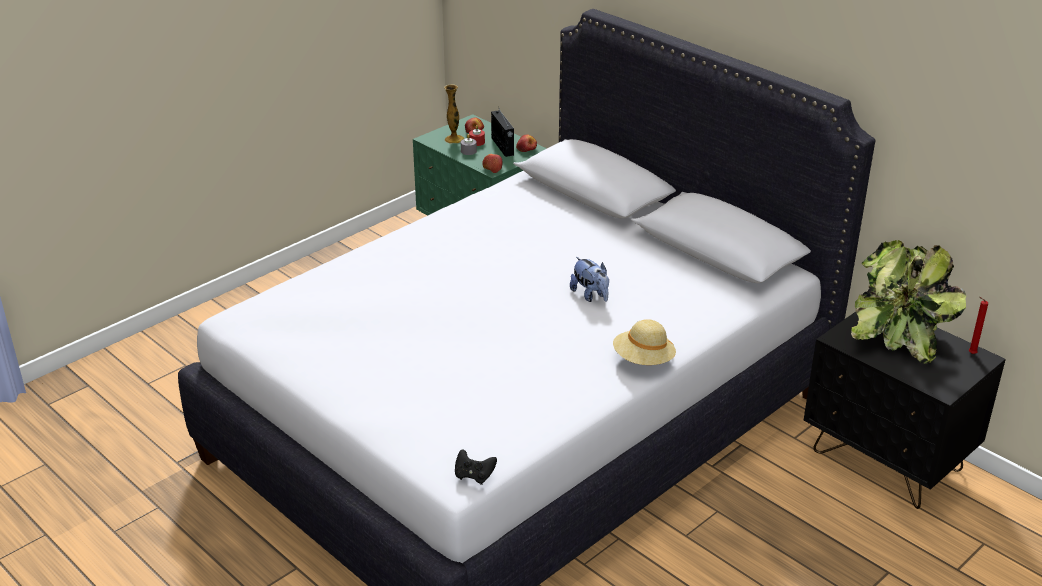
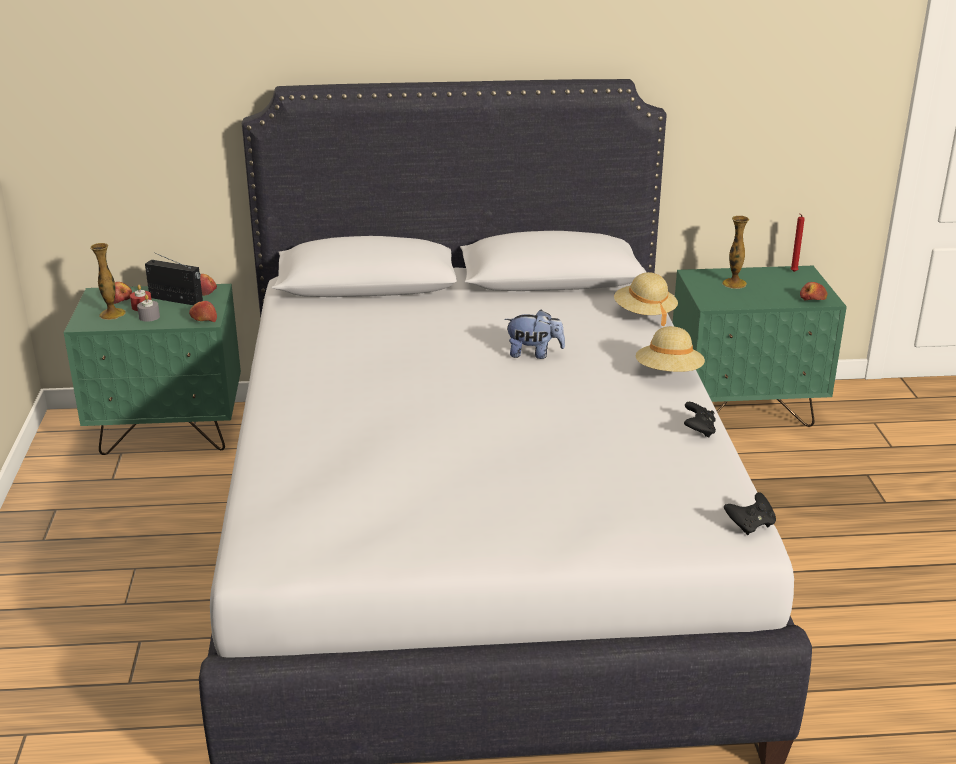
camera: 50 degrees left, 5 degrees down
(576, 405) = (698, 430): none -> black game controller
(724, 311) = (644, 314): none -> beige hat
(887, 462) = (744, 410): black nightstand -> green nightstand
(894, 334) = (734, 283): potted plant -> vase
(931, 383) = (812, 300): none -> apple

